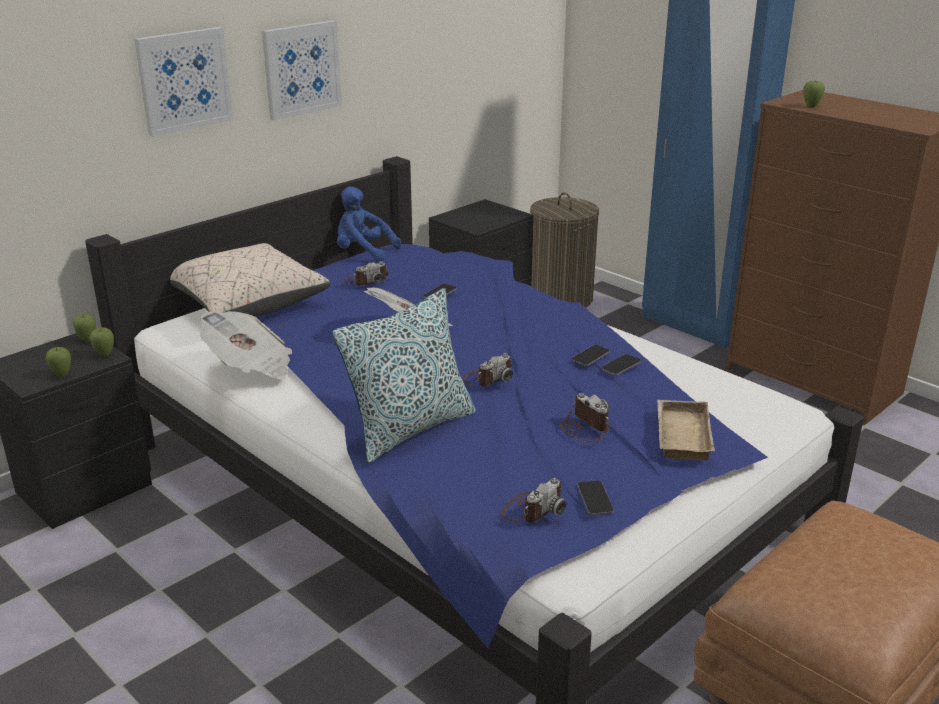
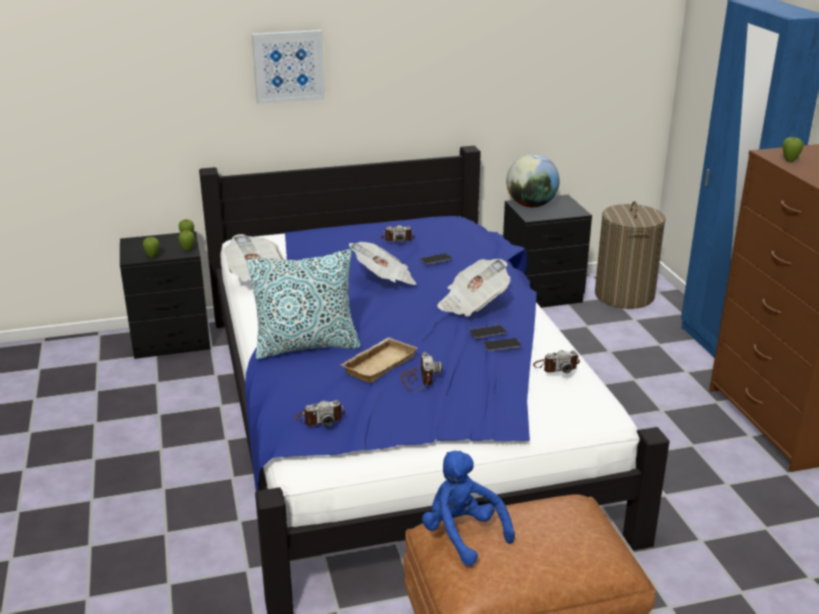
camera: 30 degrees right, 0 degrees up
(246, 302) = (303, 236): beige pillow -> none
(301, 69) = (390, 67): picture -> none
(363, 252) = (421, 217): blue plush toy -> blue plush toy (462, 534)
(462, 217) = (531, 205): none -> globe
(487, 378) = (395, 327): camera -> camera (556, 367)
(538, 331) = (472, 304): none -> newspaper
(595, 499) = (365, 426): phone -> none
(680, 434) = (481, 404): beige tray -> beige tray (378, 363)

